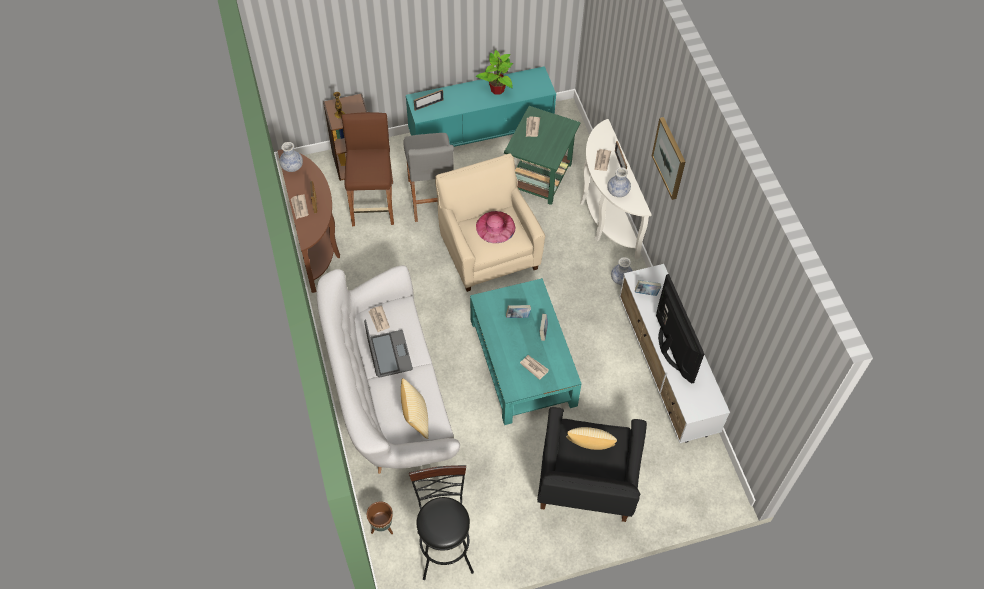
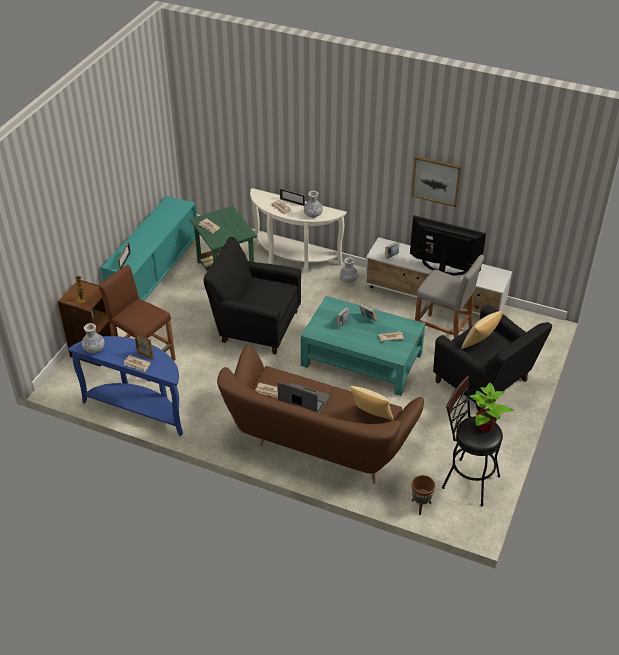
camera: 50 degrees left, 15 degrees down
(316, 242) = (139, 409): brown console table -> blue console table
(389, 395) = (316, 442): white sofa -> brown sofa
(431, 198) = (177, 328): grey stool -> grey stool (443, 333)
(488, 251) = (255, 325): beige armchair -> black armchair
(495, 227) = (263, 290): pink hat -> none
(497, 90) = (156, 225): potted plant -> potted plant (485, 426)
(670, 158) = (354, 147): picture -> picture (436, 180)

